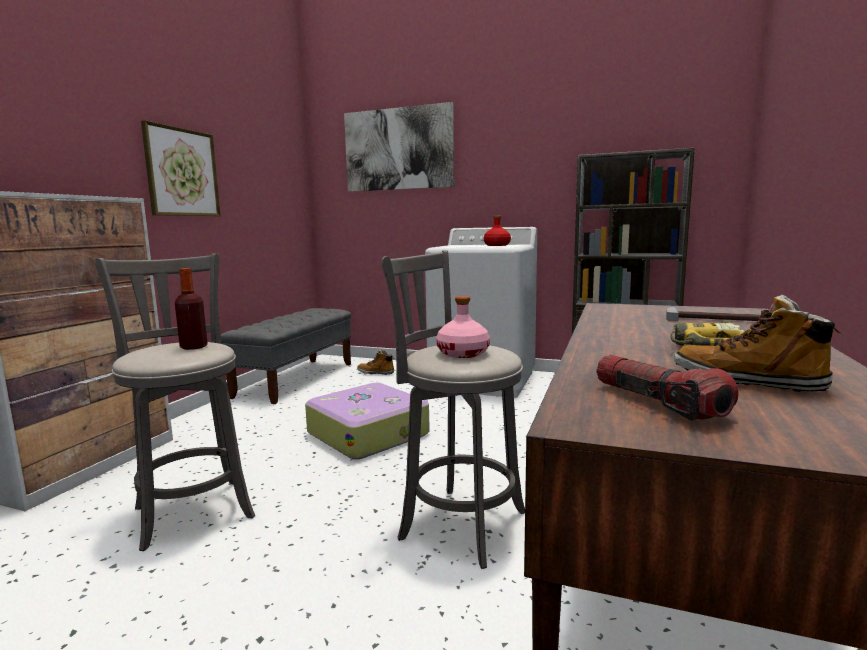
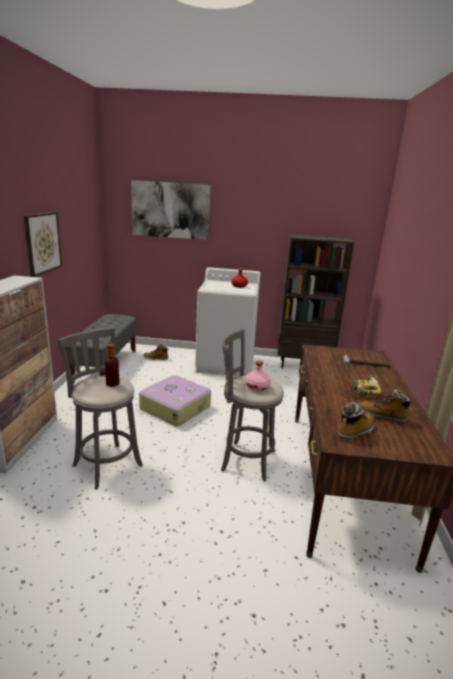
camera: 15 degrees left, 10 degrees up
(657, 403) = (355, 431): flashlight -> boot

